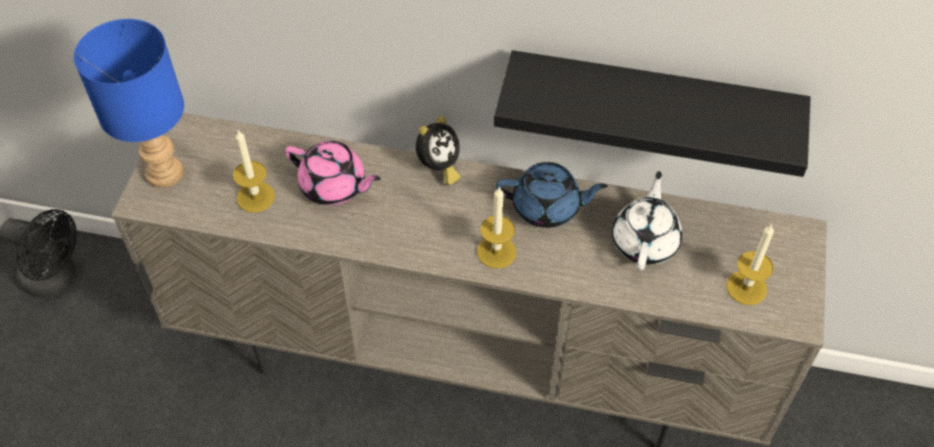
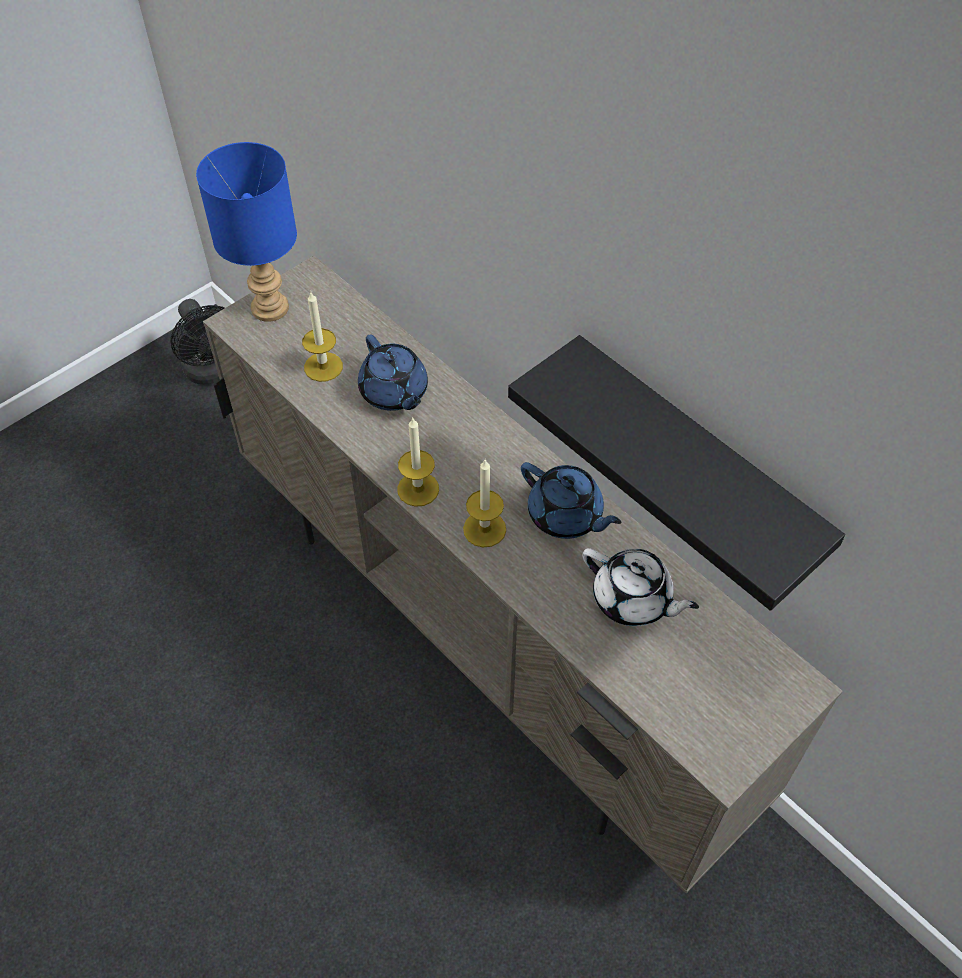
camera: 35 degrees right, 0 degrees up
(334, 186) = (394, 392): pink teapot -> blue teapot
(438, 167) = (497, 425): alarm clock -> none
(645, 241) = (633, 600): white teapot -> white teapot turned 75 degrees clockwise
(746, 287) = (696, 704): candle -> candle (418, 489)

